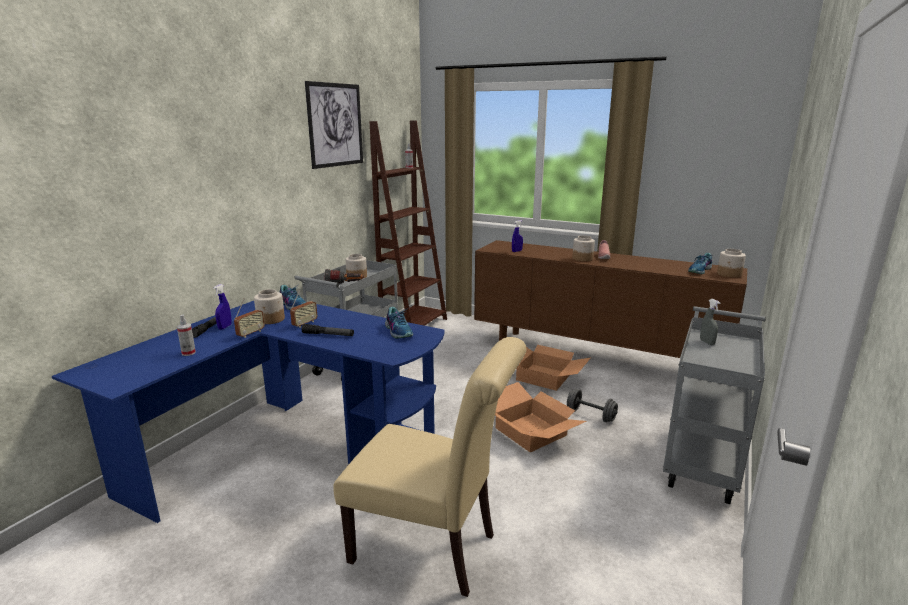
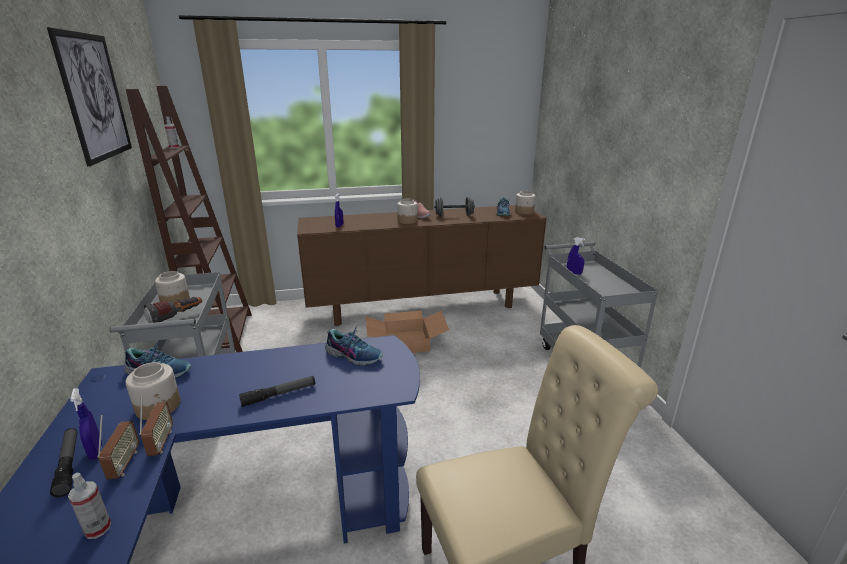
camera: 40 degrees left, 5 degrees up
(304, 324) = (222, 392): radio -> radio (124, 464)
(532, 431) = (454, 399): cardboard box -> none
(591, 415) = (478, 362): grey dumbbell -> grey dumbbell (454, 215)
(707, 342) = (574, 273): grey spray bottle -> blue spray bottle

